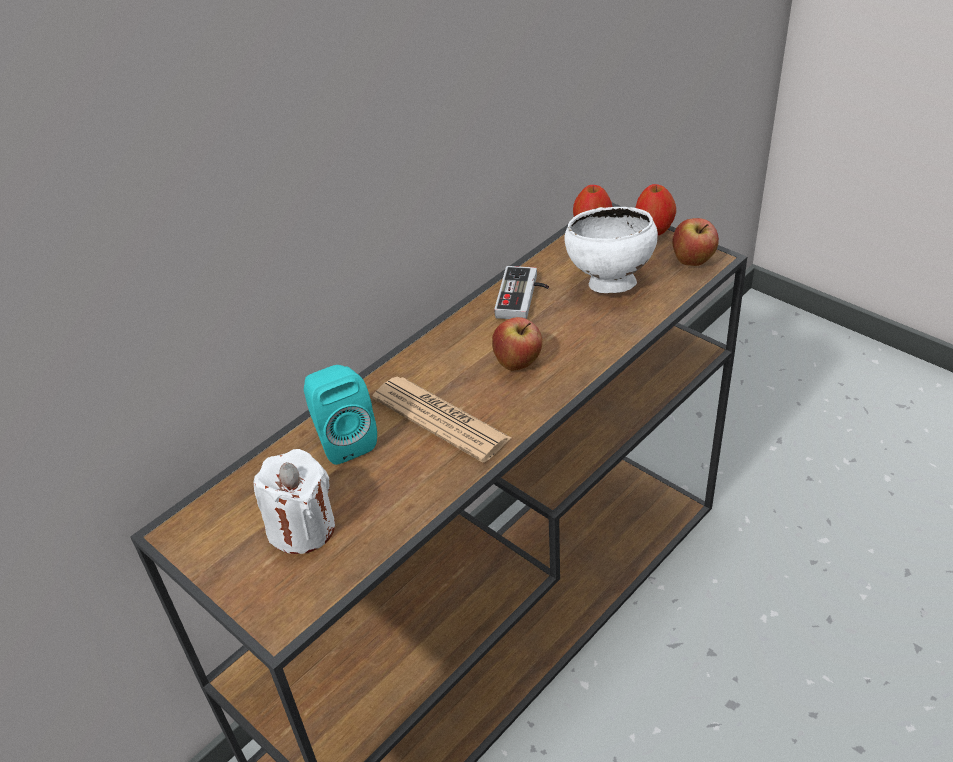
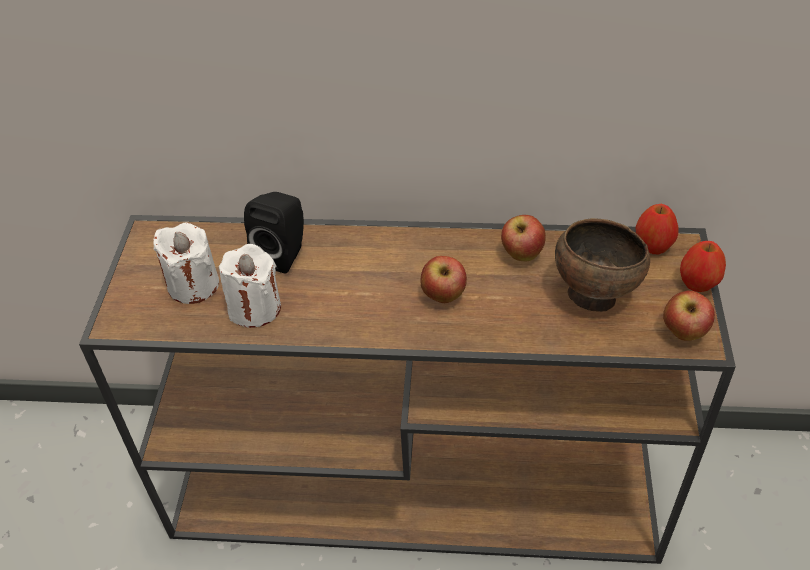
camera: 50 degrees right, 5 degrees up
(343, 440) = (284, 254): turquoise speaker -> black speaker
(390, 494) = (255, 308): none -> white candle
(440, 419) = (346, 289): newspaper -> none
(524, 297) = (521, 255): game controller -> apple
(608, 283) = (593, 294): white bowl -> brown bowl

